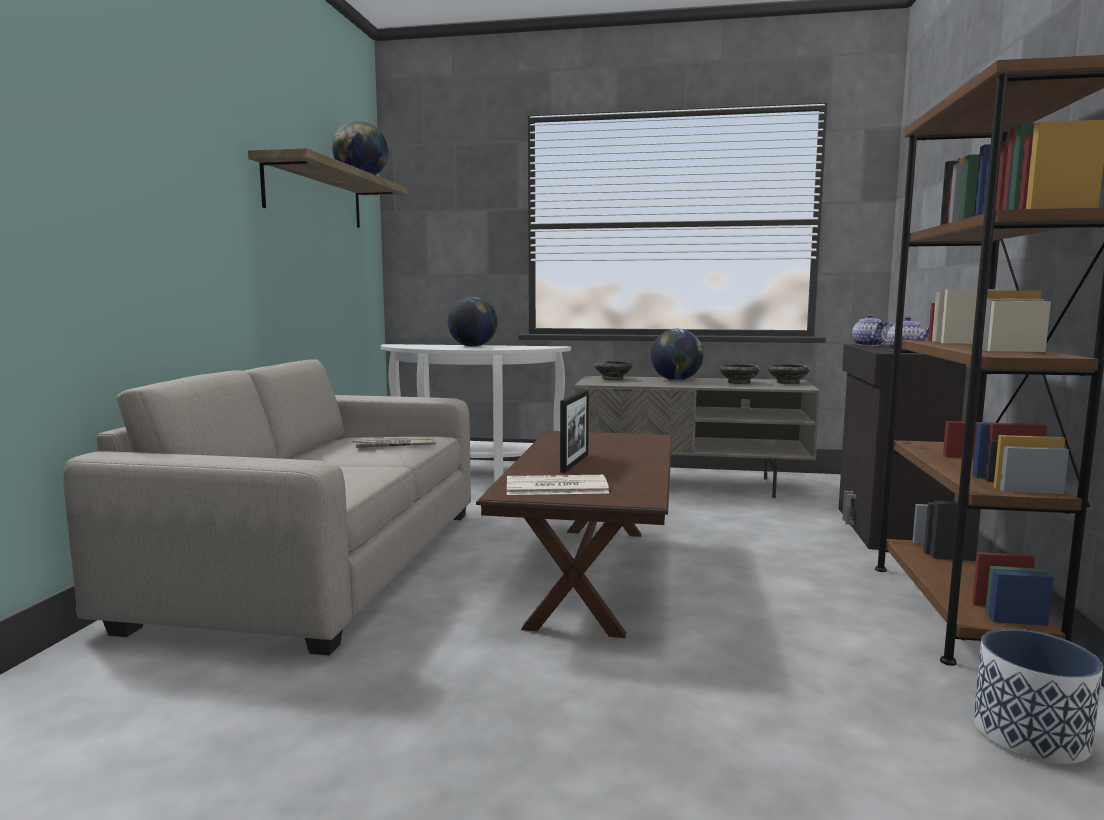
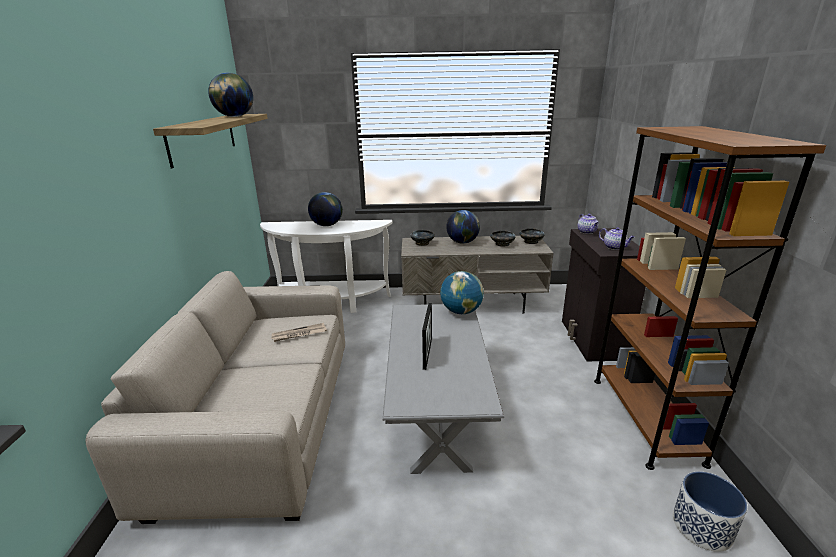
camera: 10 degrees left, 15 degrees up
(555, 487) = (426, 392): newspaper -> none
(590, 573) = (436, 408): brown coffee table -> grey coffee table
(648, 438) = (461, 311): none -> globe

